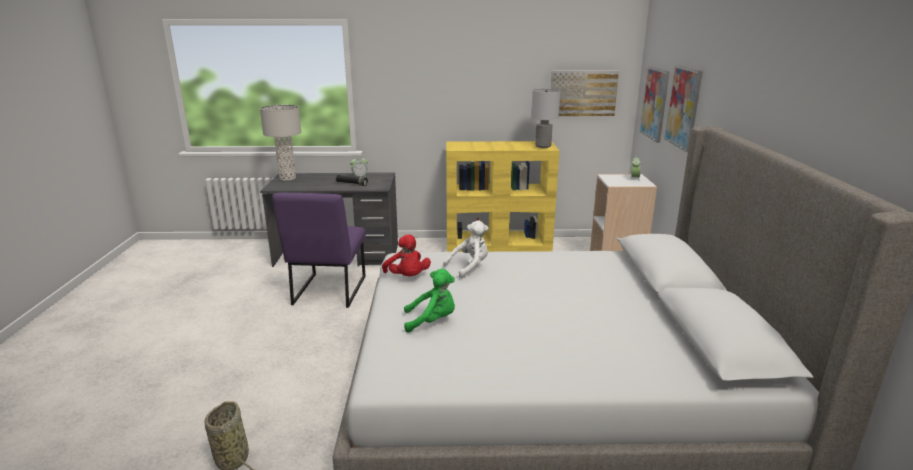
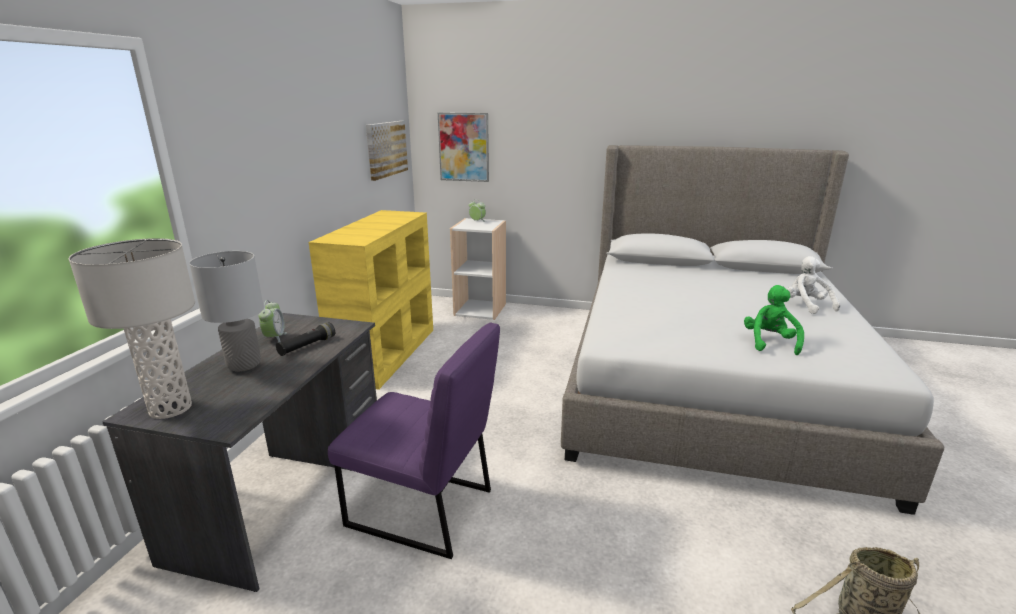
camera: 75 degrees left, 0 degrees up
(407, 277) = (668, 345): red plush toy -> none
(469, 267) = (650, 312): white plush toy -> white plush toy (806, 305)
(543, 147) = (407, 215): grey table lamp -> grey table lamp (245, 367)
(683, 107) = (530, 141): picture -> none

